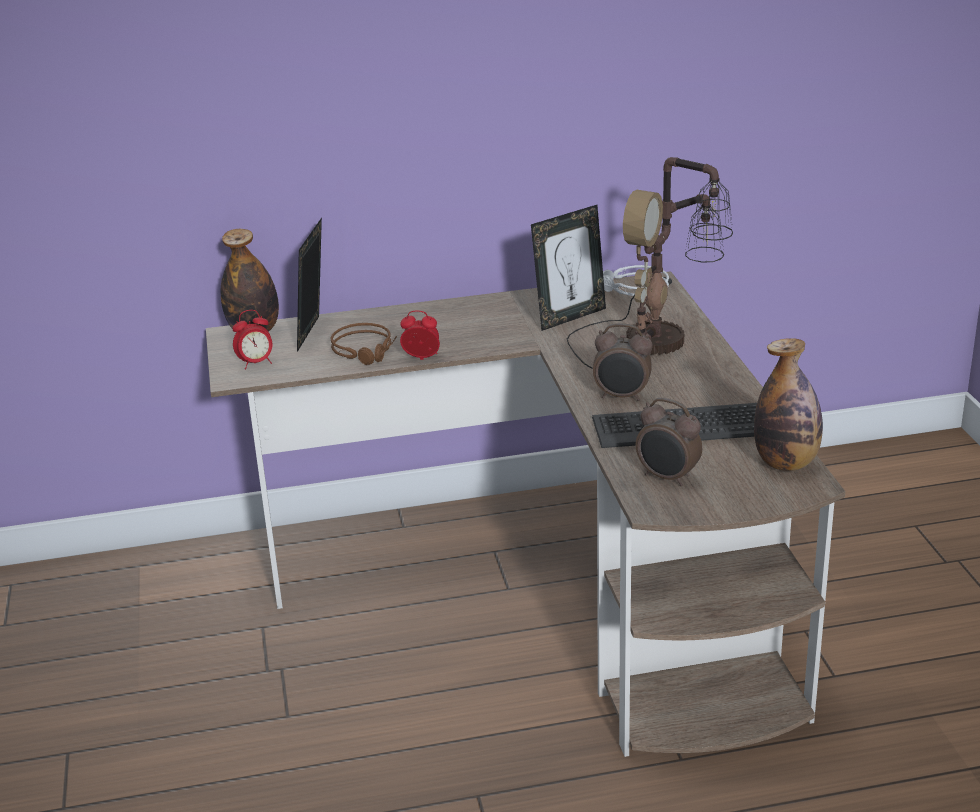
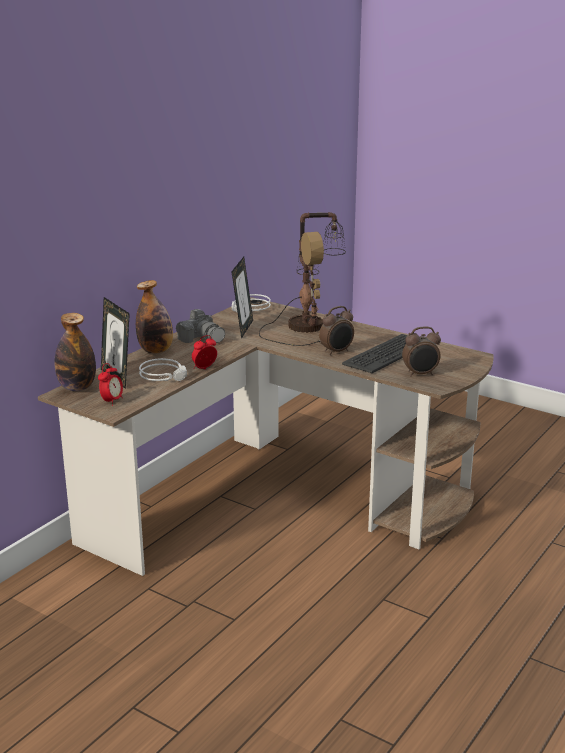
camera: 45 degrees left, 5 degrees down
(366, 350) = (165, 375): brown headphones -> grey headphones
(497, 314) = (202, 338): none -> camera
(786, 463) = (454, 352): bottle -> bottle (156, 351)

